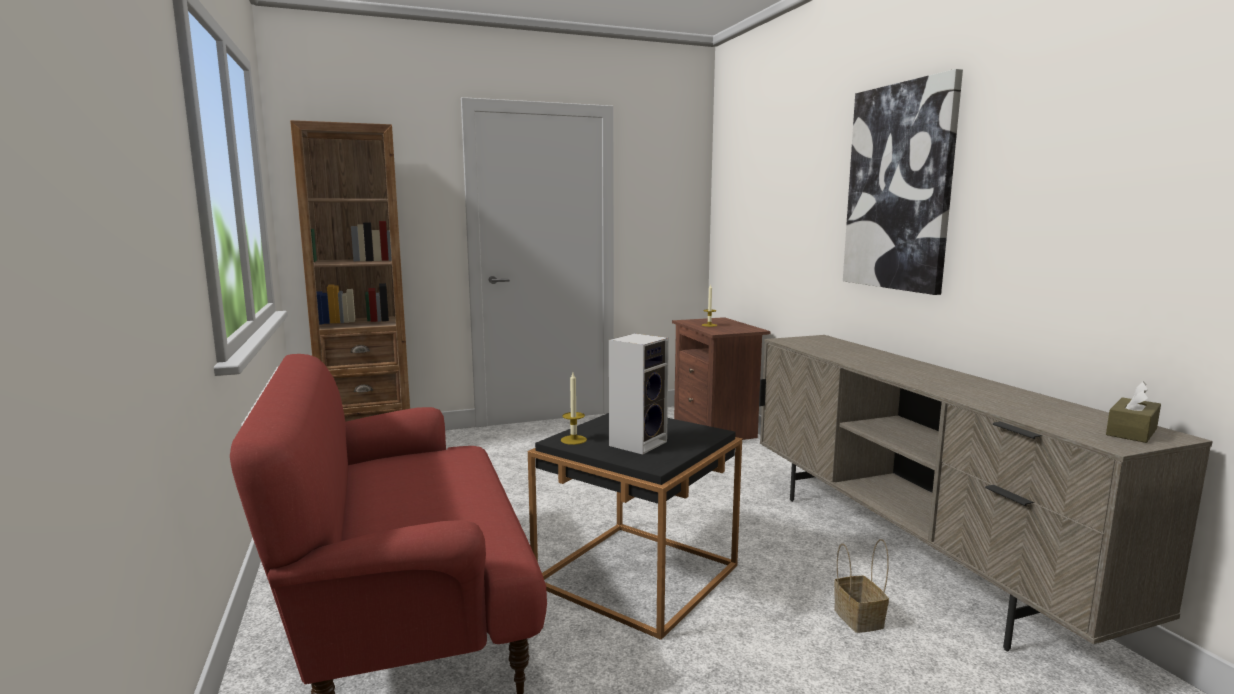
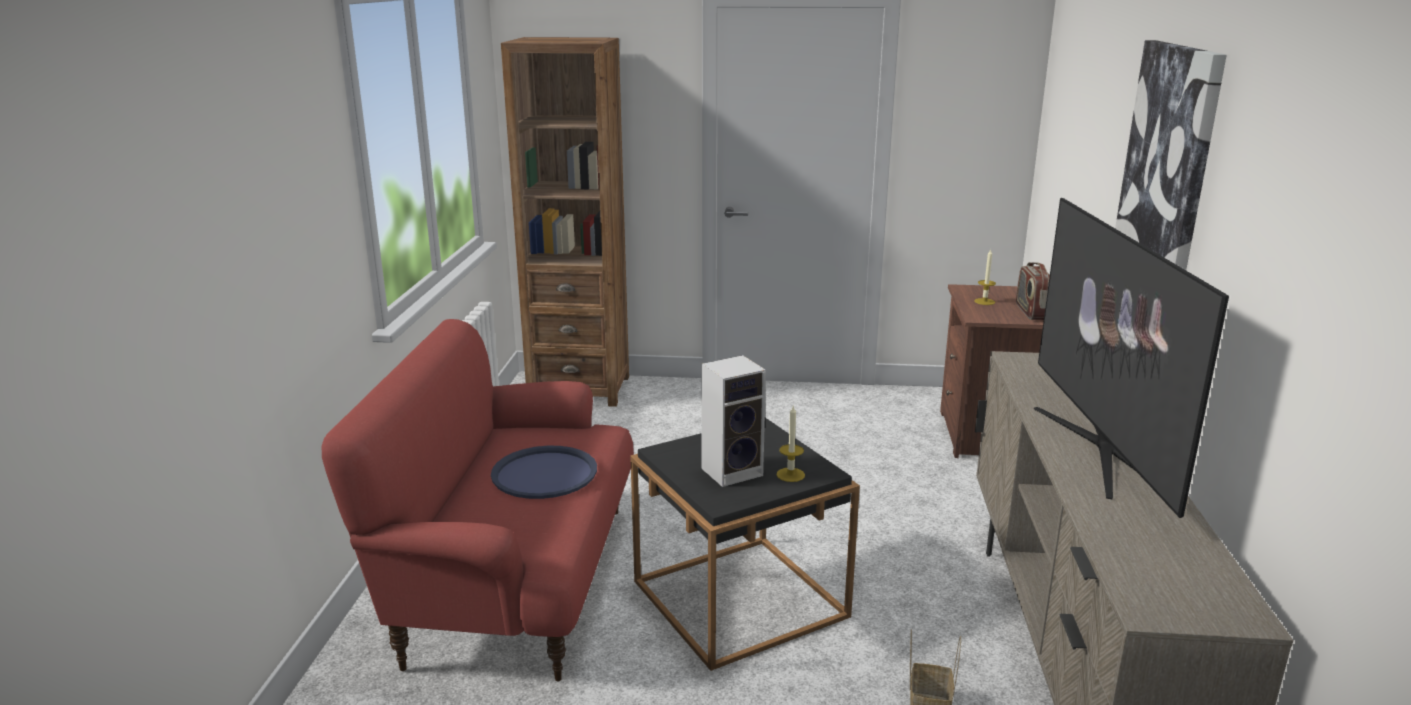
camera: 25 degrees right, 10 degrees up
(435, 488) = (544, 474): none -> blue tray
(573, 440) = (675, 453): candle -> candle (790, 475)
(746, 327) = (1031, 312): none -> radio
(917, 372) = (1099, 448): none -> television
(1131, 432) = (1206, 602): brown tissue box -> none

